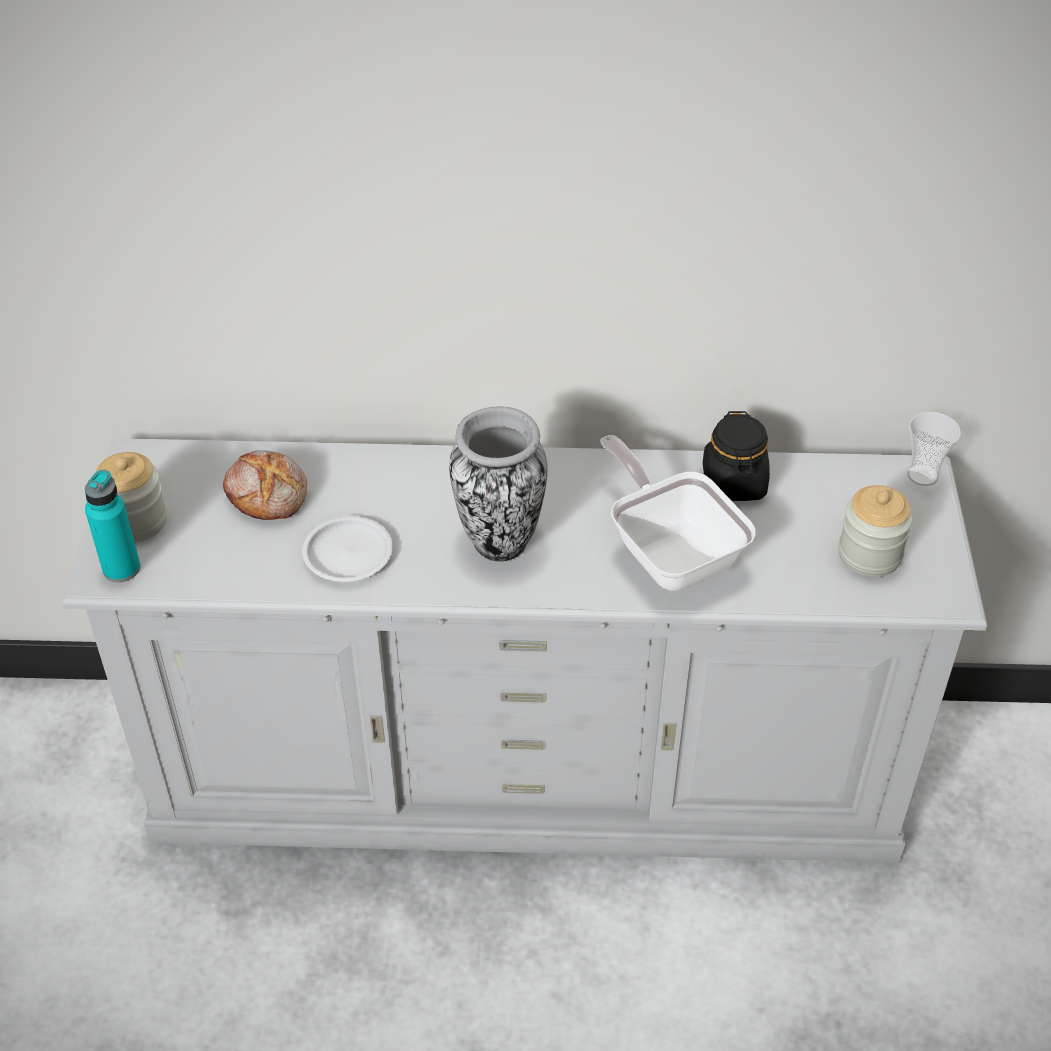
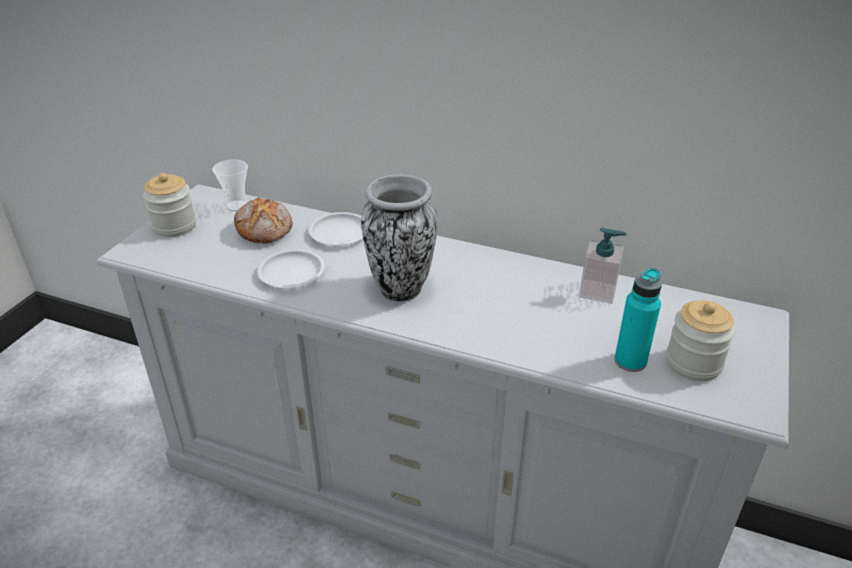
camera: 20 degrees right, 10 degrees down
(121, 568) = (144, 249): turquoise bottle -> turquoise bottle (630, 361)
(374, 474) = (340, 233): none -> white plate
(671, 551) = (526, 323): frying pan -> none
(734, 483) = (598, 291): black jar -> soap dispenser
(922, 475) = (760, 319): cup -> cup (236, 206)

